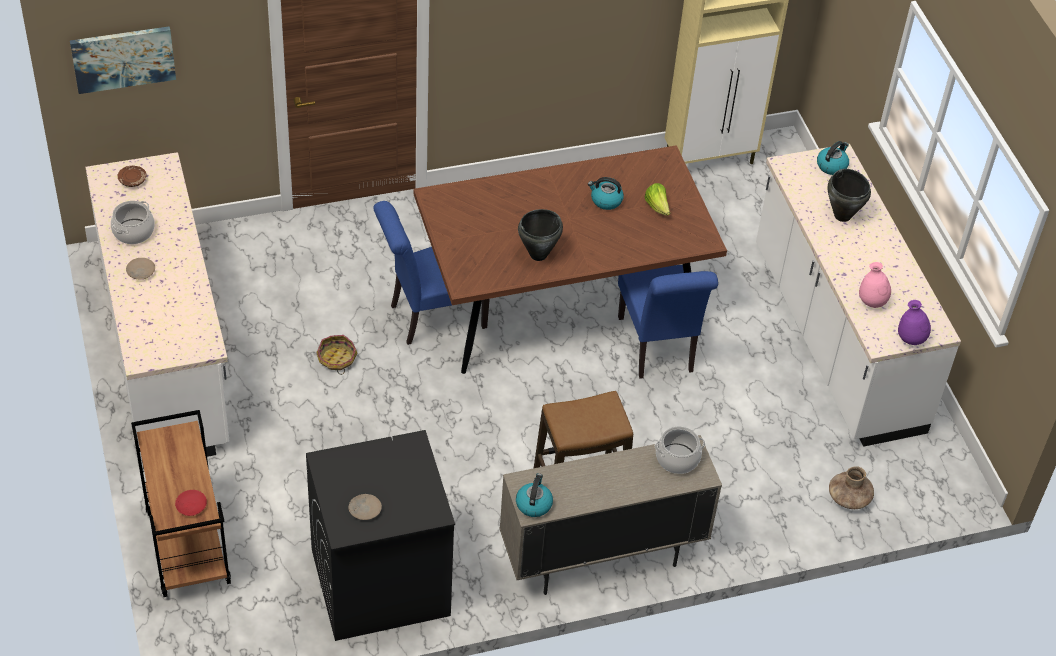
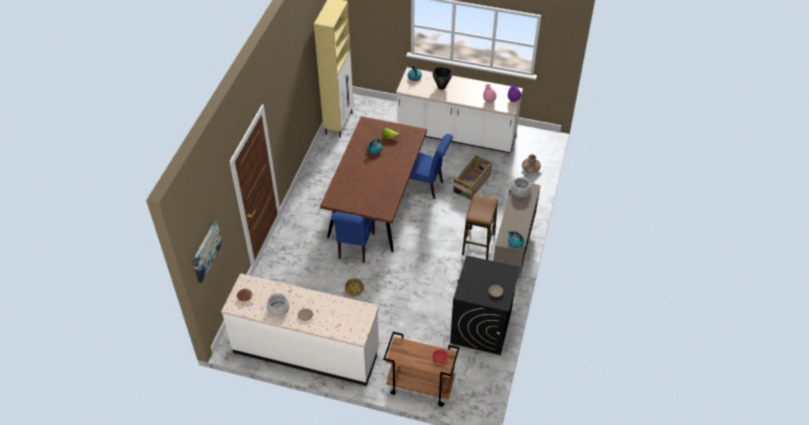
camera: 55 degrees left, 0 degrees up
(538, 255) = (388, 183): black cooking pot -> none
(729, 418) = (472, 183): none -> crate

